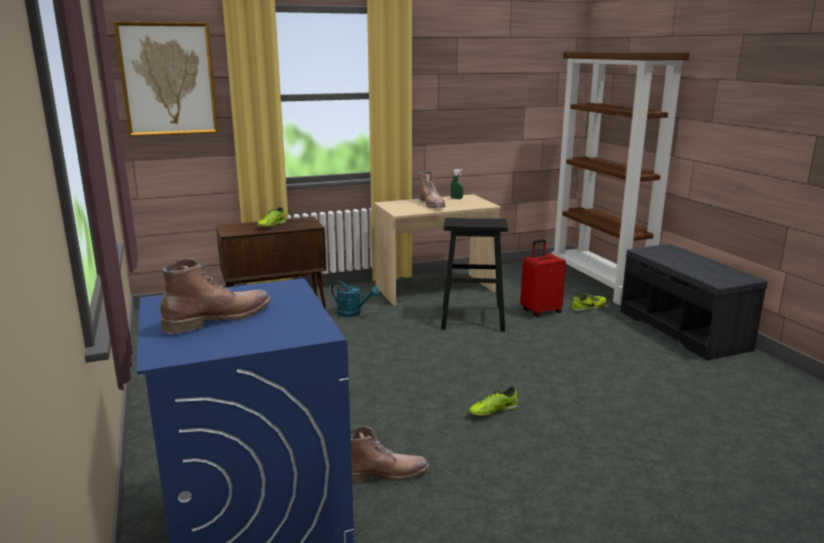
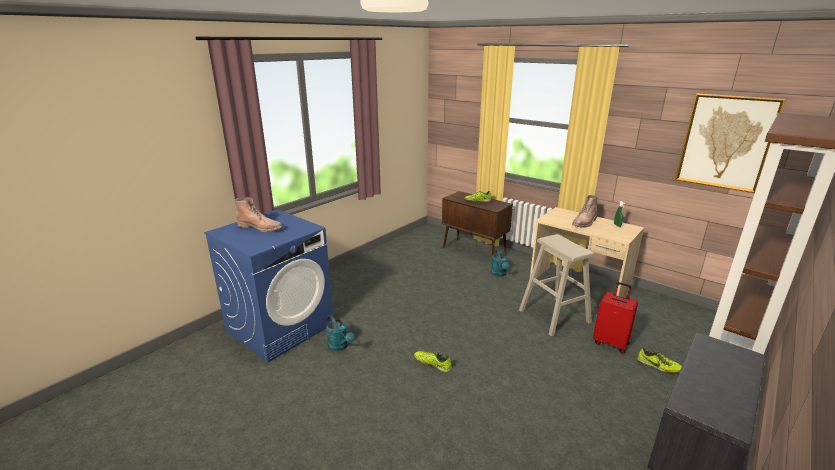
camera: 60 degrees right, 5 degrees up
(168, 79) = (456, 101): picture -> picture (726, 142)
(384, 473) = (340, 346): brown boot -> turquoise watering can
(472, 317) = (554, 316): black stool -> beige stool

